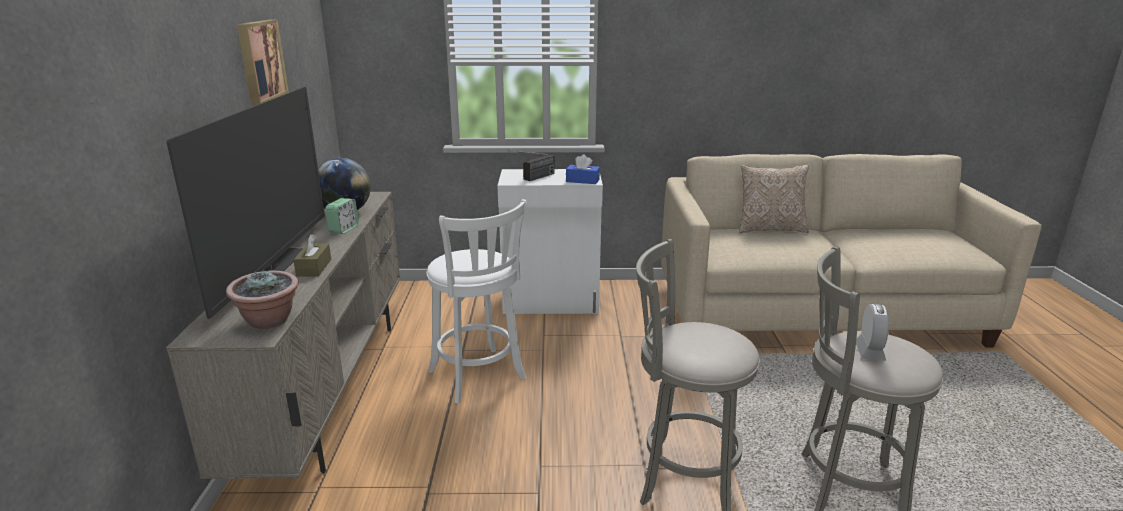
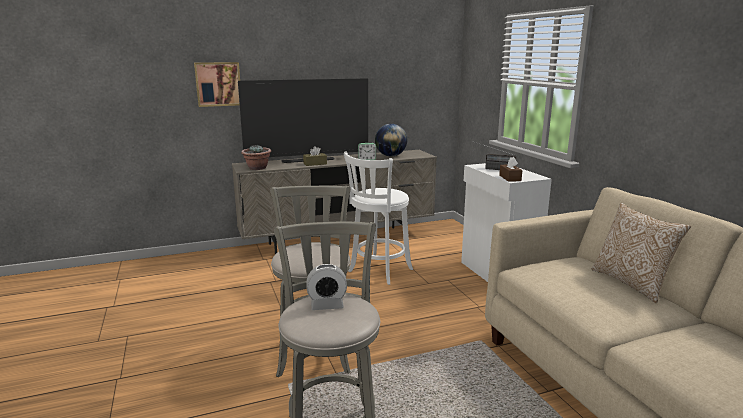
camera: 70 degrees right, 5 degrees down
(260, 61) = (363, 64): picture -> picture (218, 84)
(582, 180) = (510, 178): blue tissue box -> brown tissue box

